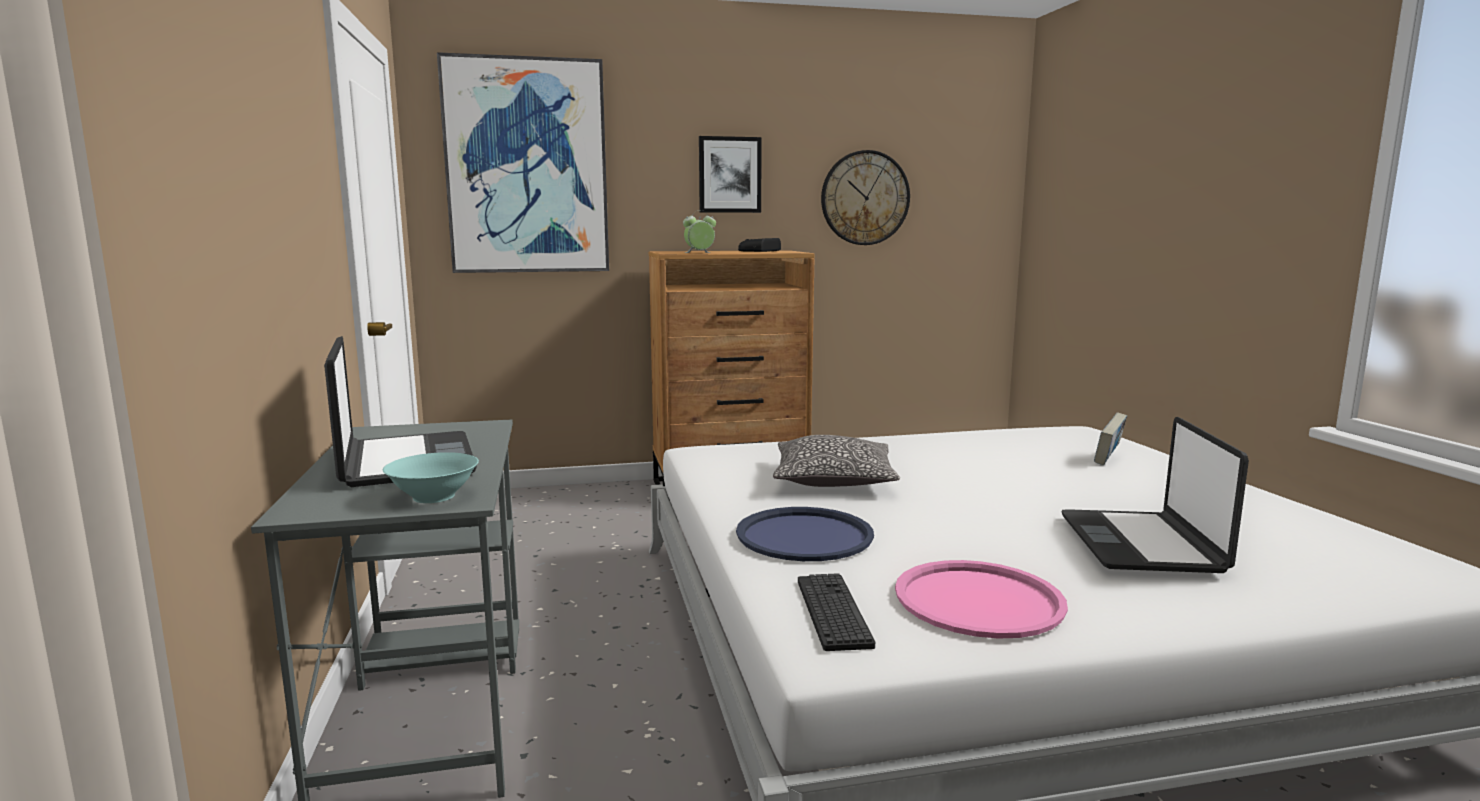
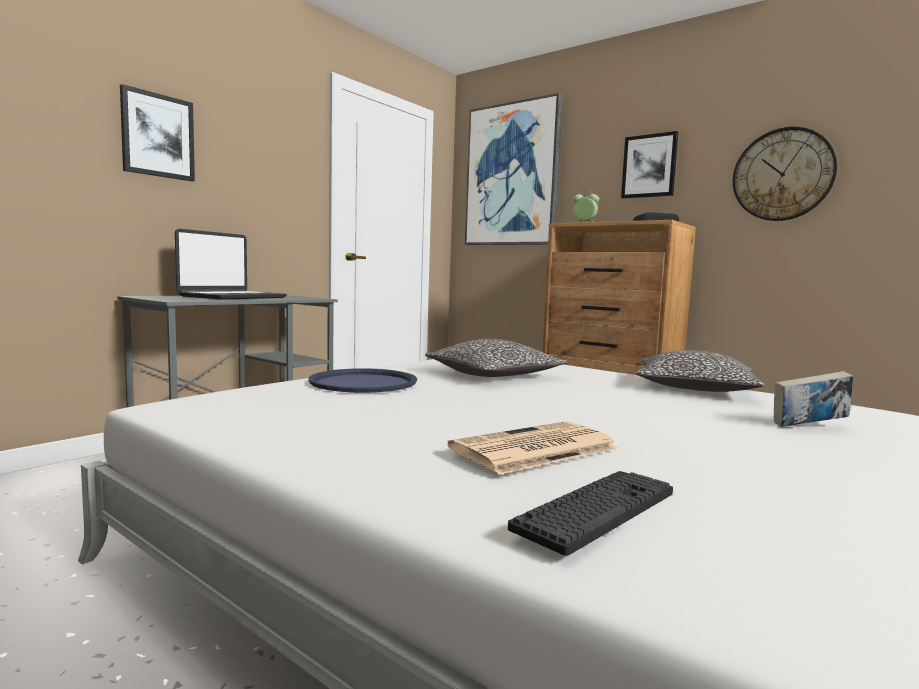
camera: 50 degrees right, 5 degrees down
(229, 158) = (157, 136): none -> picture
(435, 497) = (178, 299): turquoise bowl -> none
(833, 612) = (235, 399): keyboard -> keyboard (597, 510)
(963, 442) = (694, 389): none -> pillow
(979, 600) = (301, 422): pink tray -> none
(1142, 543) = (533, 449): laptop -> newspaper

